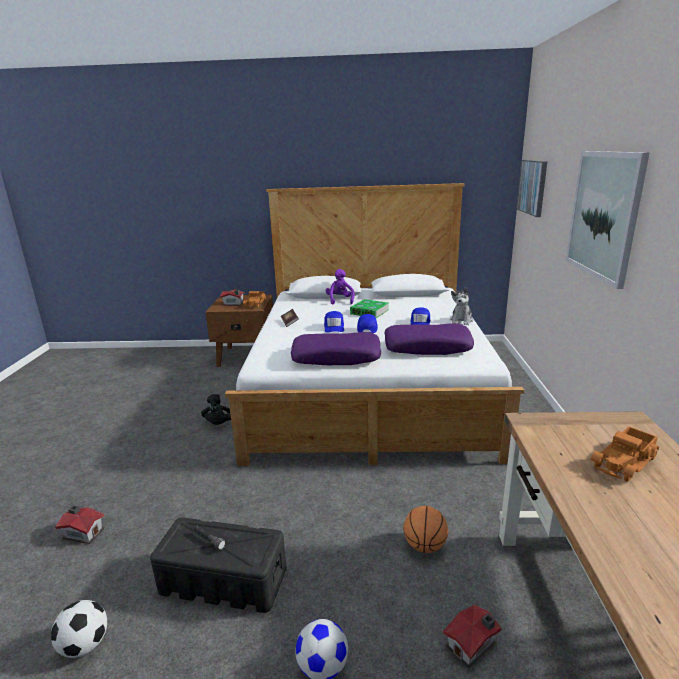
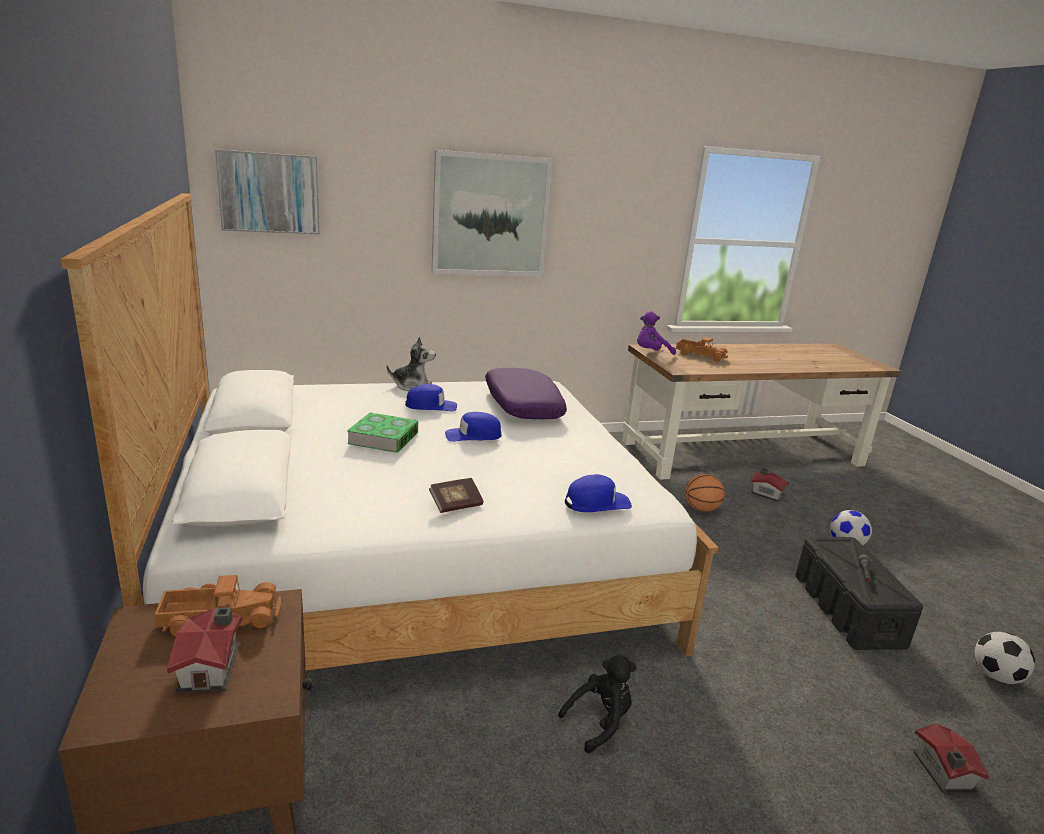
camera: 110 degrees left, 0 degrees up
(334, 326) = (475, 458): blue cap -> blue cap (597, 503)
(336, 357) = (589, 452): purple pillow -> none
(340, 300) = (298, 469): purple plush toy -> purple plush toy (651, 353)

